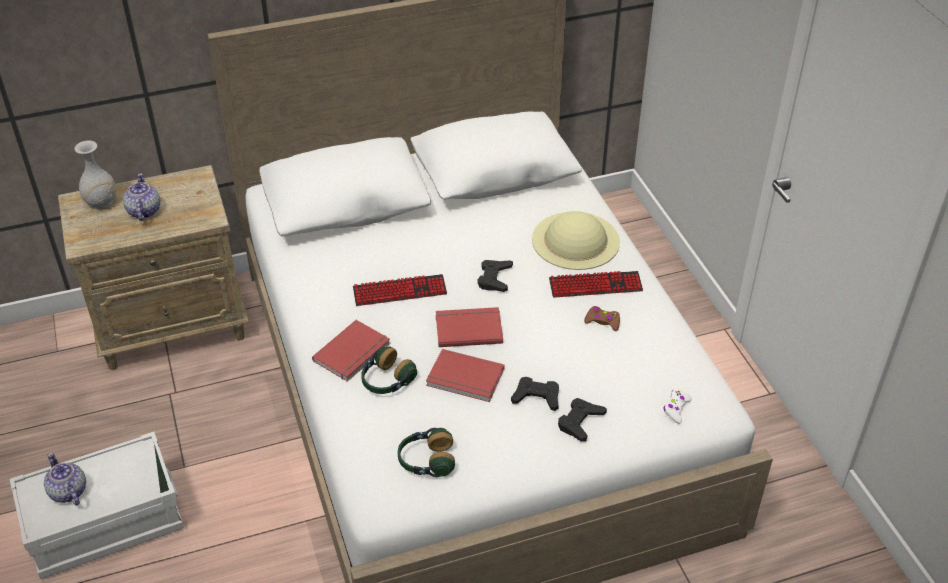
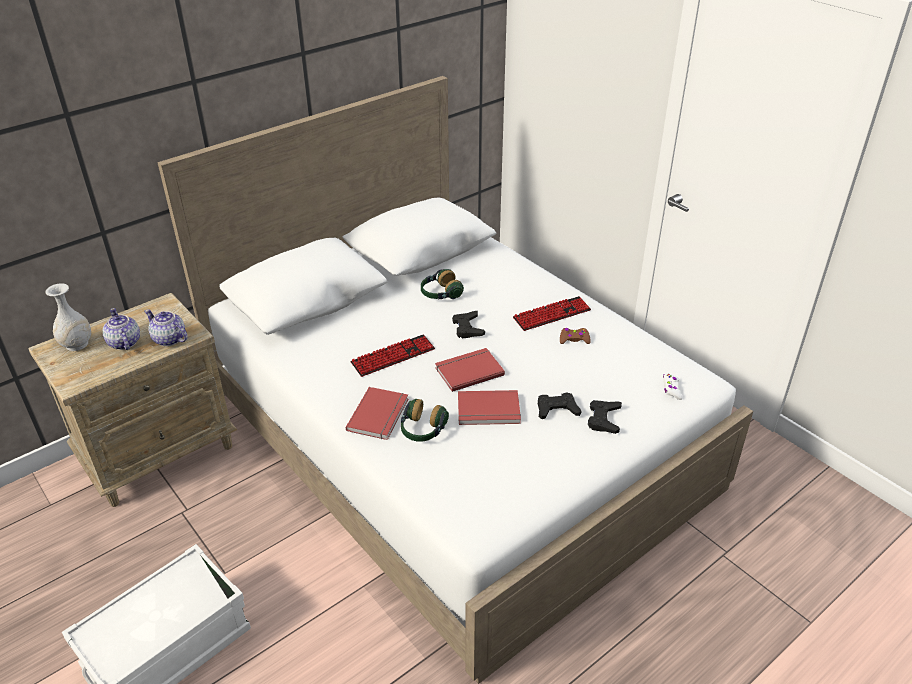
camera: 20 degrees left, 5 degrees down
(68, 492) = (131, 626): teapot -> teapot (169, 339)
(426, 461) = (495, 486): headphones -> headphones (440, 294)
(576, 240) = (516, 285): beige hat -> none

